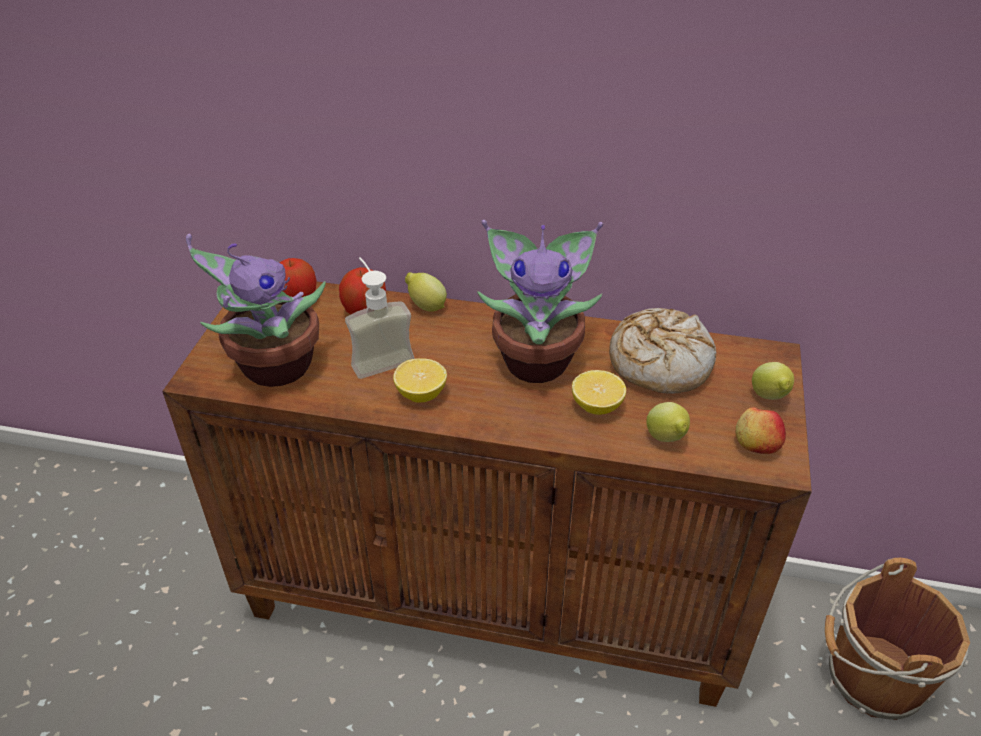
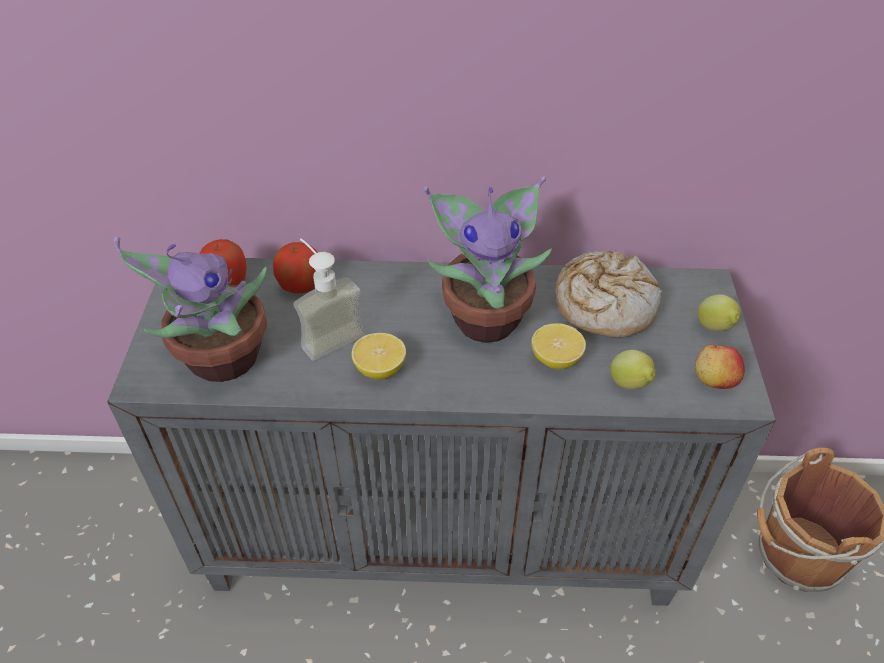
camera: 10 degrees left, 5 degrees up
(426, 306) = (361, 273): lemon -> none
(494, 597) = (445, 533): brown cabinet -> grey cabinet

